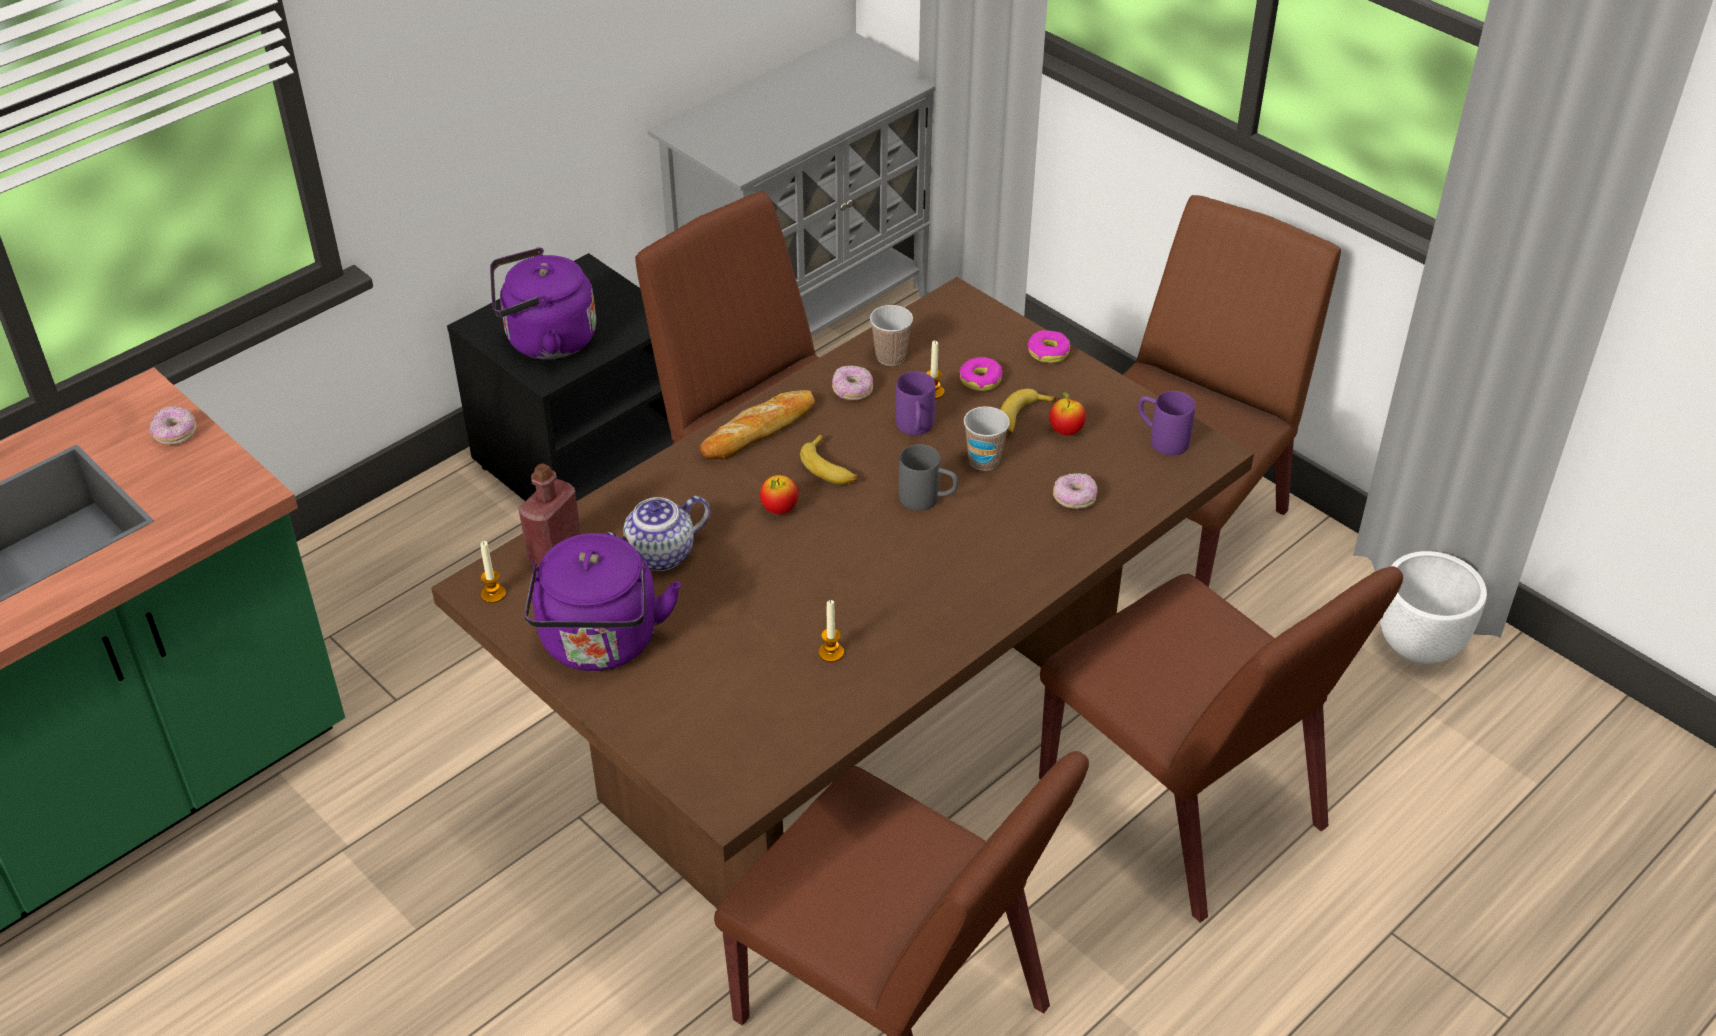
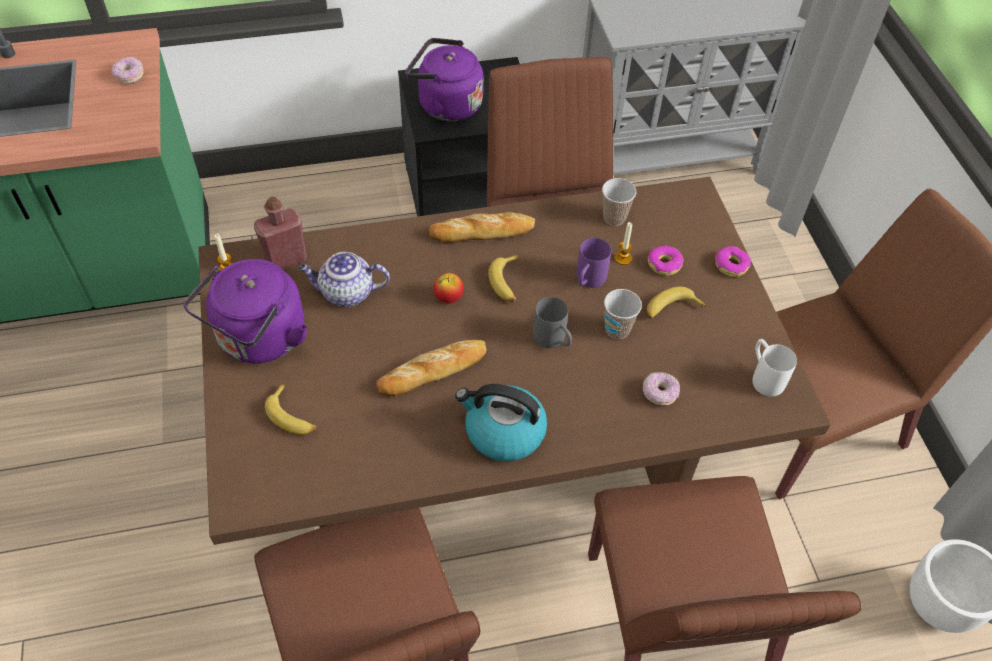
camera: 30 degrees right, 10 degrees up
(710, 696) = (292, 416): none -> banana
(826, 584) = (433, 371): none -> bread
(831, 653) = (395, 426): candle -> none
(852, 391) = (567, 231): donut -> none
(949, 605) = (503, 432): none -> kettle
(1065, 431) = (695, 334): apple -> none
(1161, 439) = (764, 376): purple mug -> white mug

